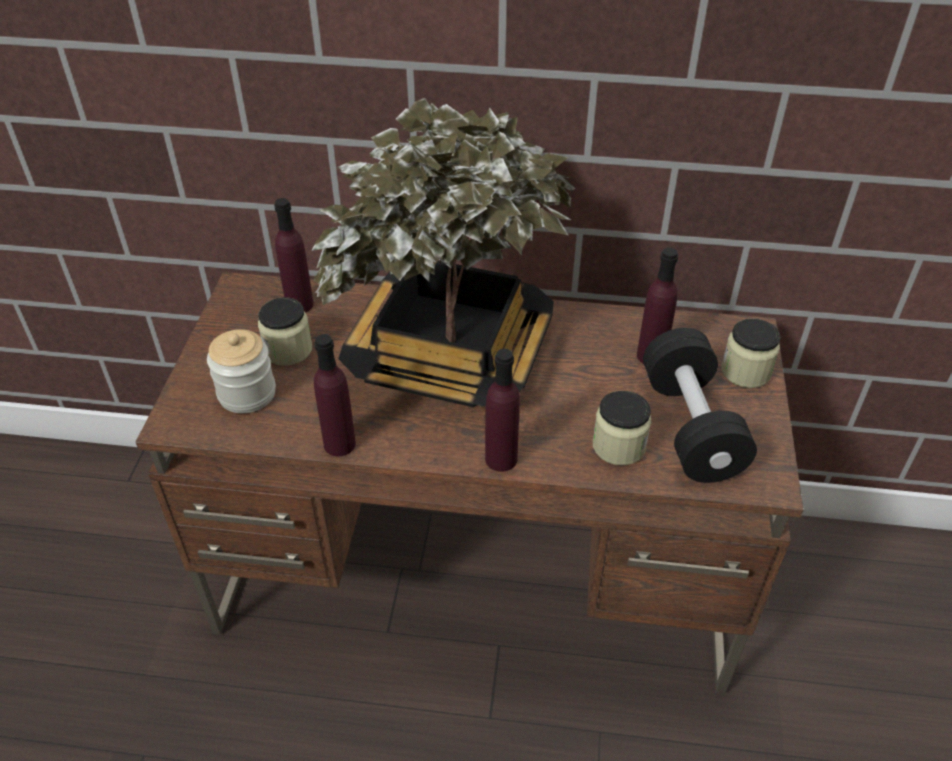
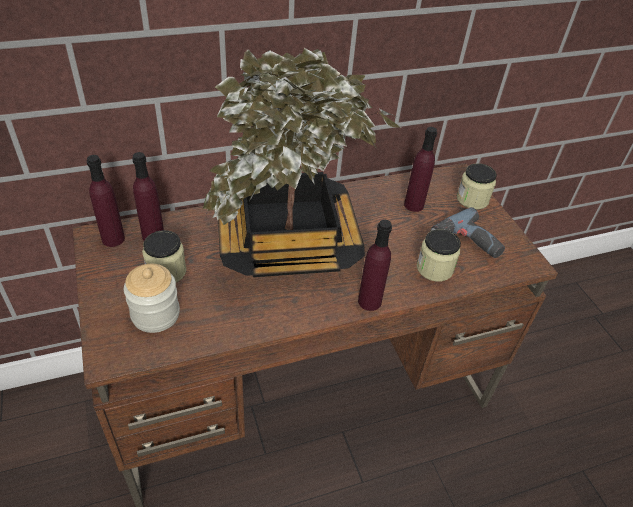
camera: 30 degrees left, 0 degrees up
(339, 444) = (252, 329): purple bottle -> purple bottle (113, 239)
(691, 427) = (466, 243): black dumbbell -> power drill

